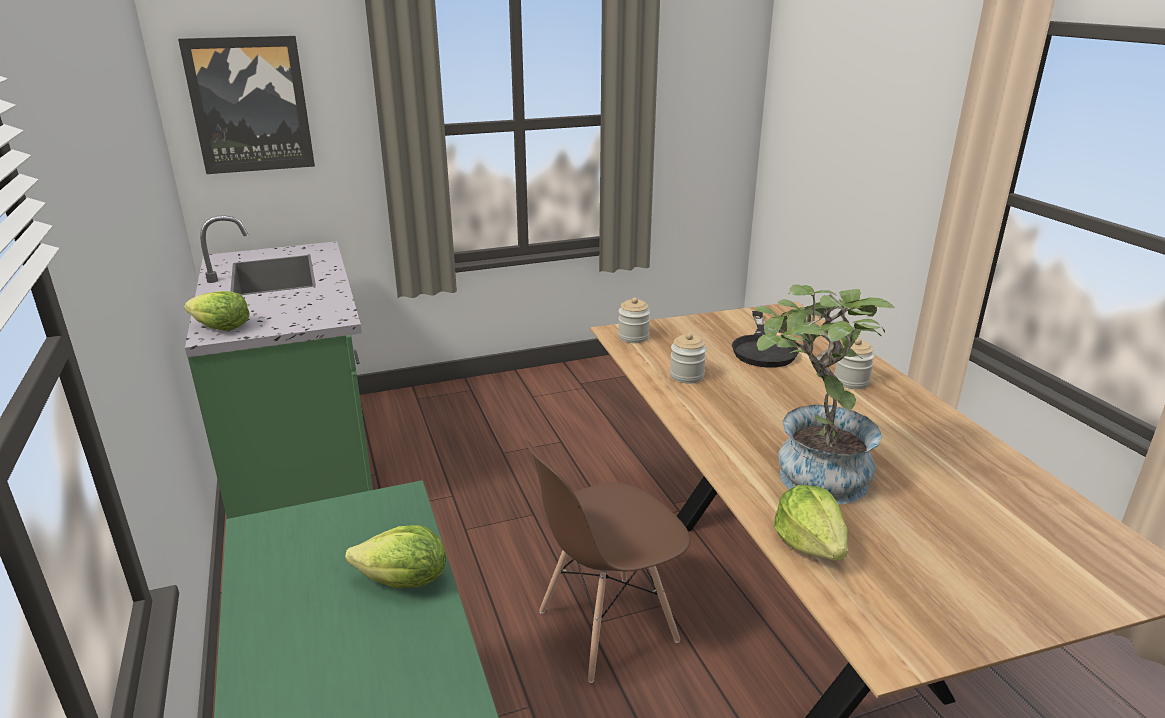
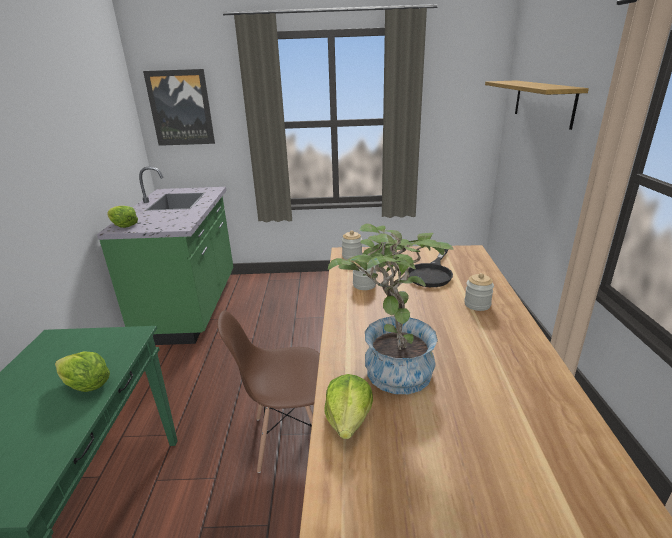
camera: 20 degrees right, 0 degrees up
(841, 93) = (543, 102): none -> shelf

